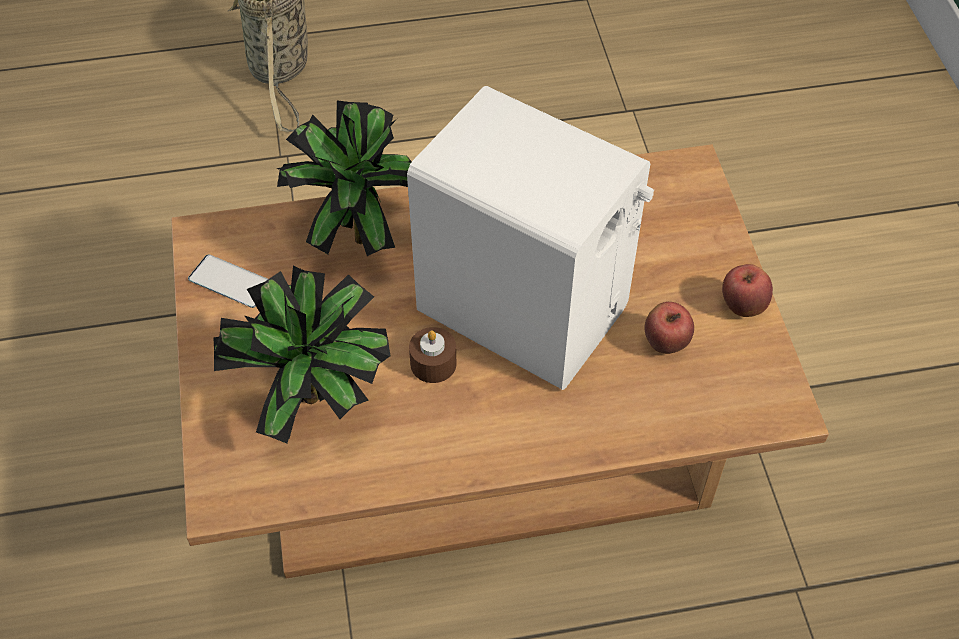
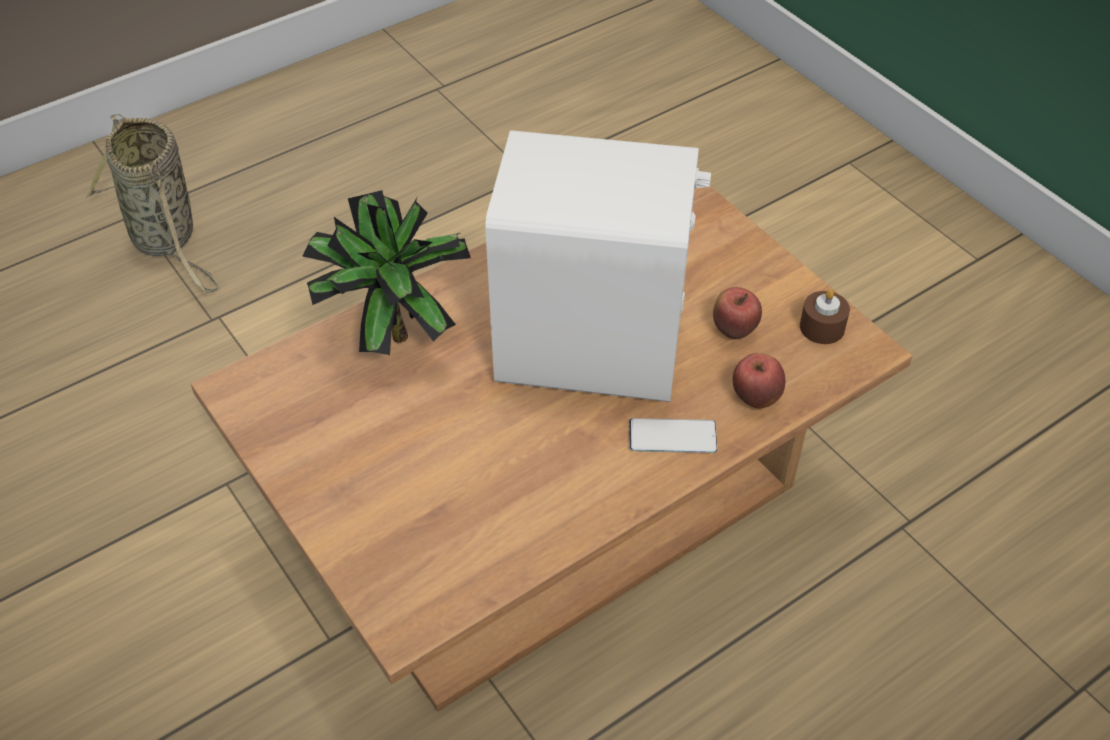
camera: 25 degrees left, 5 degrees down
(230, 281) = (290, 421): phone -> phone (672, 436)
(318, 406) = (448, 502): potted plant -> none
(433, 363) = (536, 423): brown candle -> brown candle (822, 327)
(742, 306) = (779, 277): apple -> apple (755, 398)

